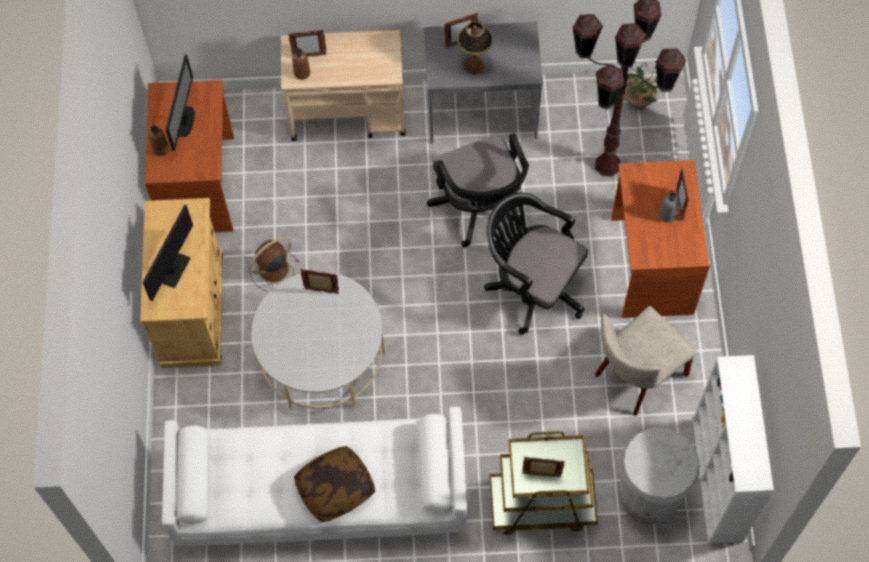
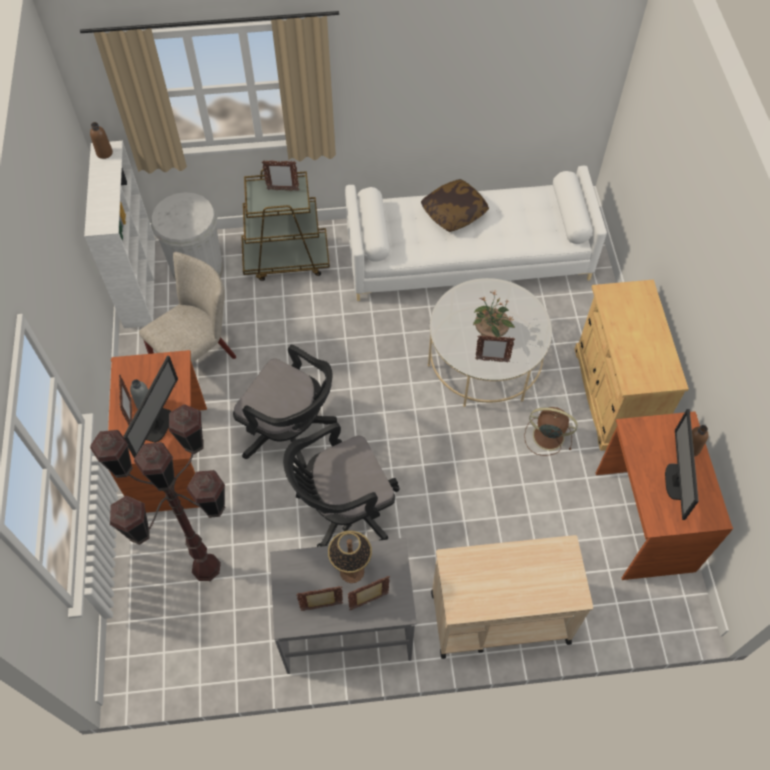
camera: 175 degrees right, 5 degrees down
(174, 270) = (635, 324): monitor -> monitor (160, 425)
(272, 270) = (547, 436): brown fan -> brown fan turned 120 degrees counterclockwise
(302, 73) = (556, 556): brown bottle -> brown bottle (104, 153)
(309, 56) = (552, 580): picture frame -> picture frame (322, 607)
(481, 209) = (343, 509): black office chair -> black office chair turned 90 degrees counterclockwise
(638, 101) = (163, 653): potted plant -> potted plant (490, 334)

